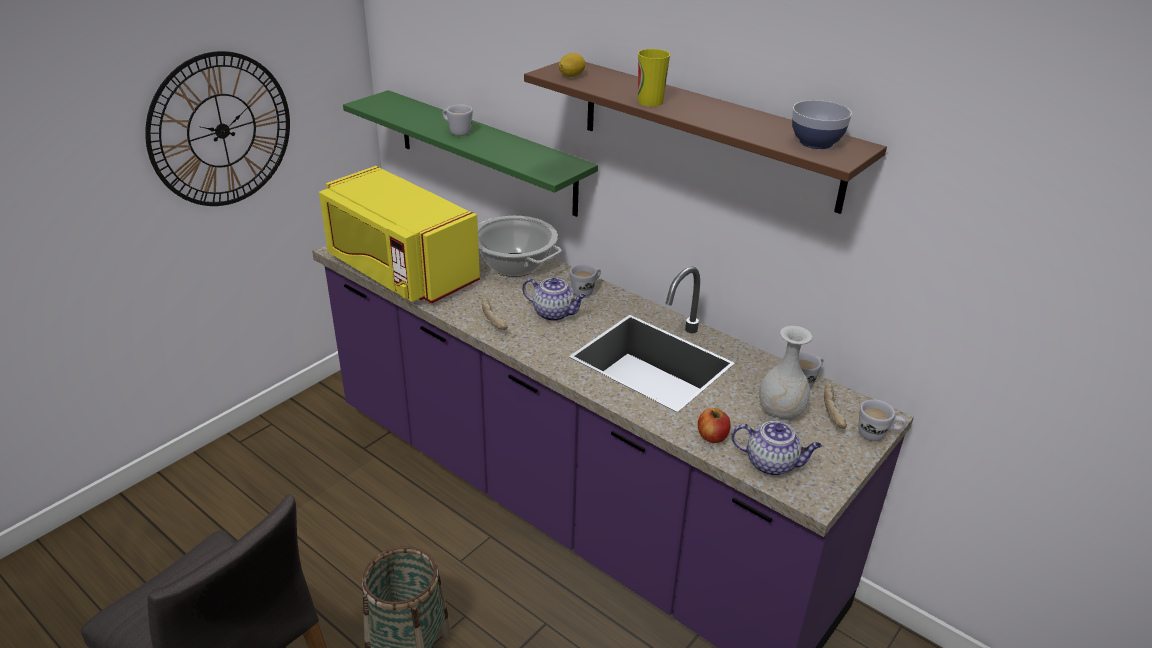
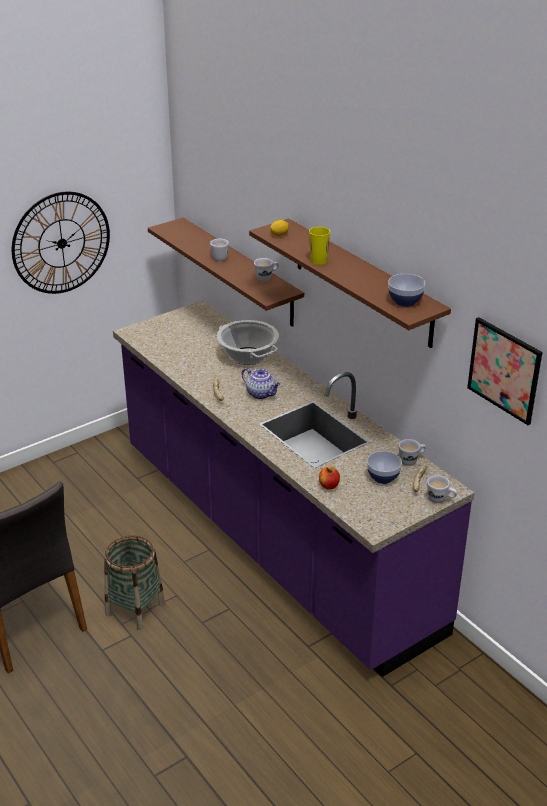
camera: 15 degrees right, 0 degrees up
(400, 270) = (168, 351): yellow microwave -> none
(485, 152) = (240, 272): green shelf -> brown shelf
(586, 291) = (290, 380): white mug -> white mug (266, 277)
(772, 463) = (359, 506): teapot -> none
(781, 413) = (383, 477): white vase -> bowl
(992, 229) = (504, 370): none -> picture

